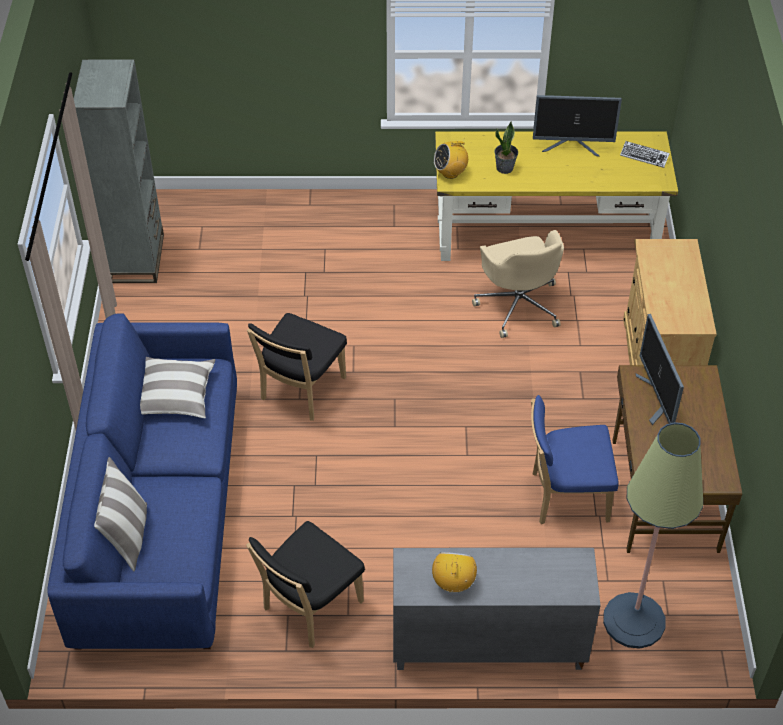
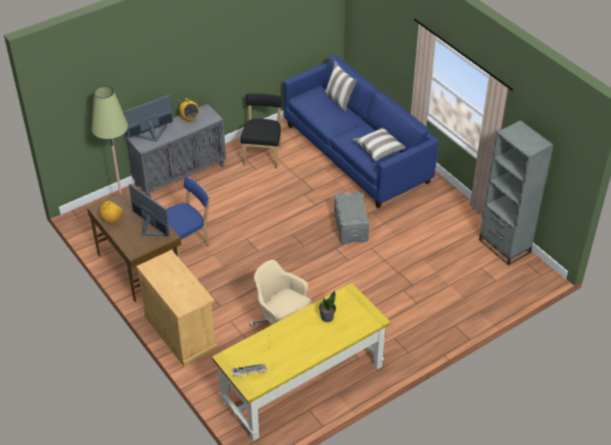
camera: 145 degrees right, 5 degrees down
(300, 391) = (351, 227): black chair -> grey storage box
(450, 173) = (355, 297): radio -> radio (112, 220)
(572, 146) = (299, 355): monitor -> monitor (152, 135)

